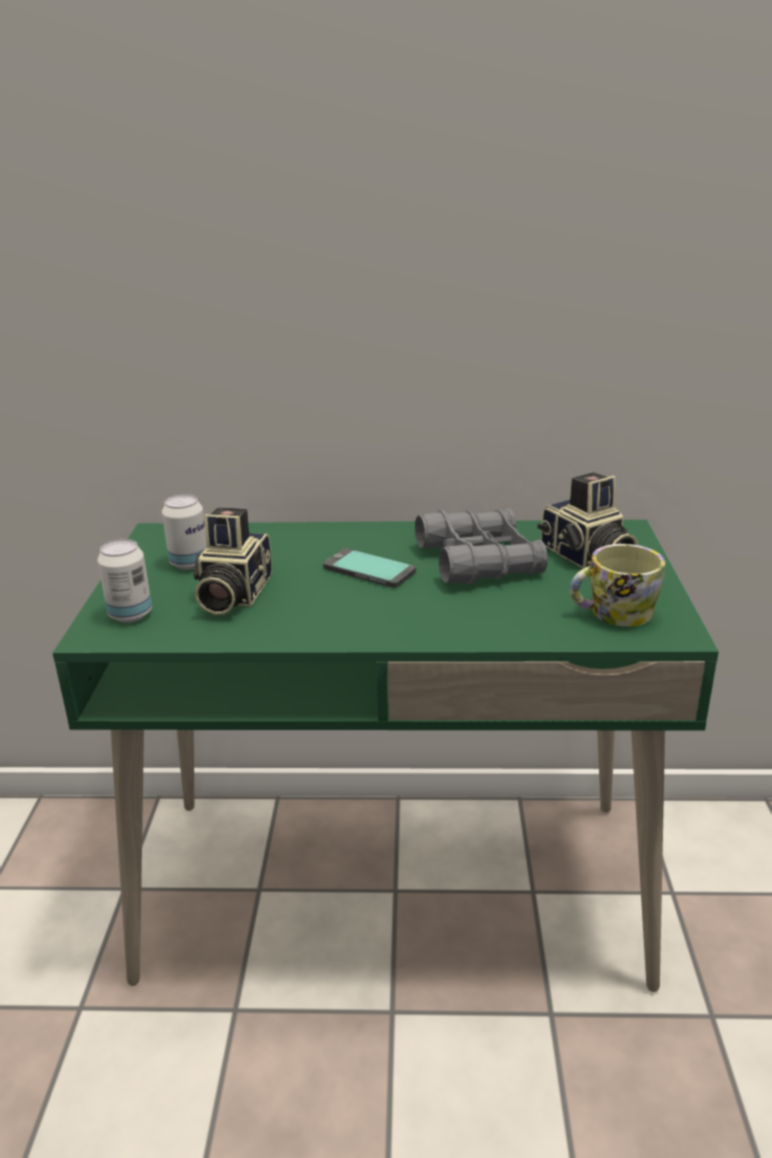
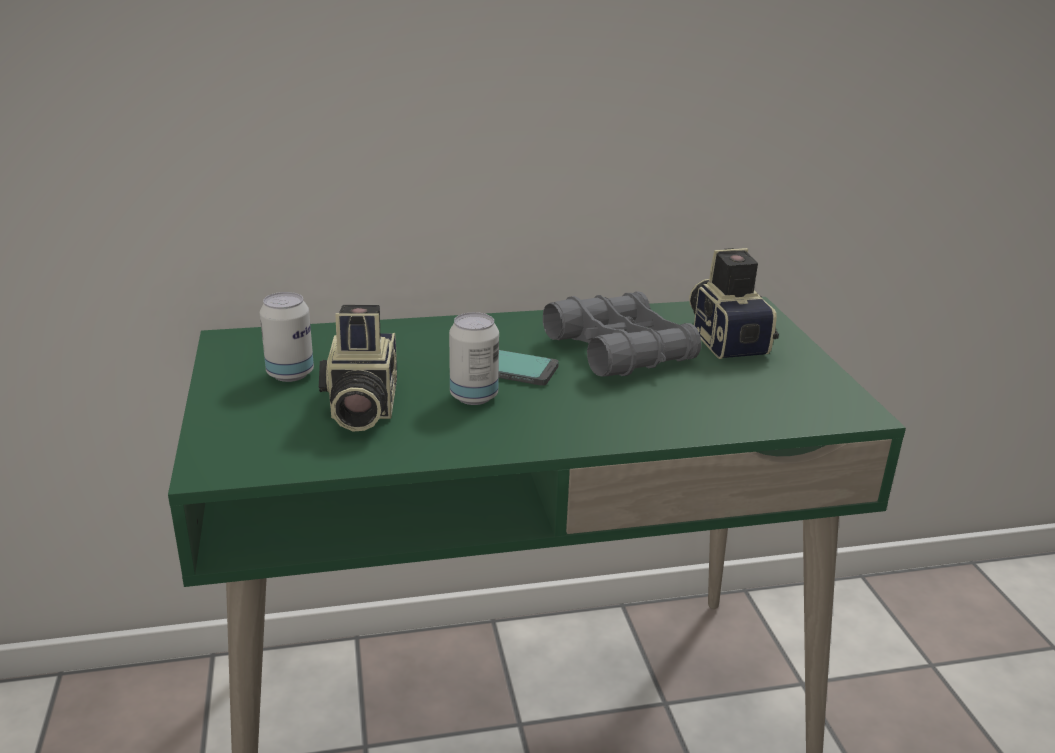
camera: 15 degrees left, 0 degrees up
(130, 615) = (247, 440): can -> can (474, 396)
(585, 557) = (727, 339): camera -> camera turned 150 degrees counterclockwise
(612, 613) = (784, 396): mug -> none

